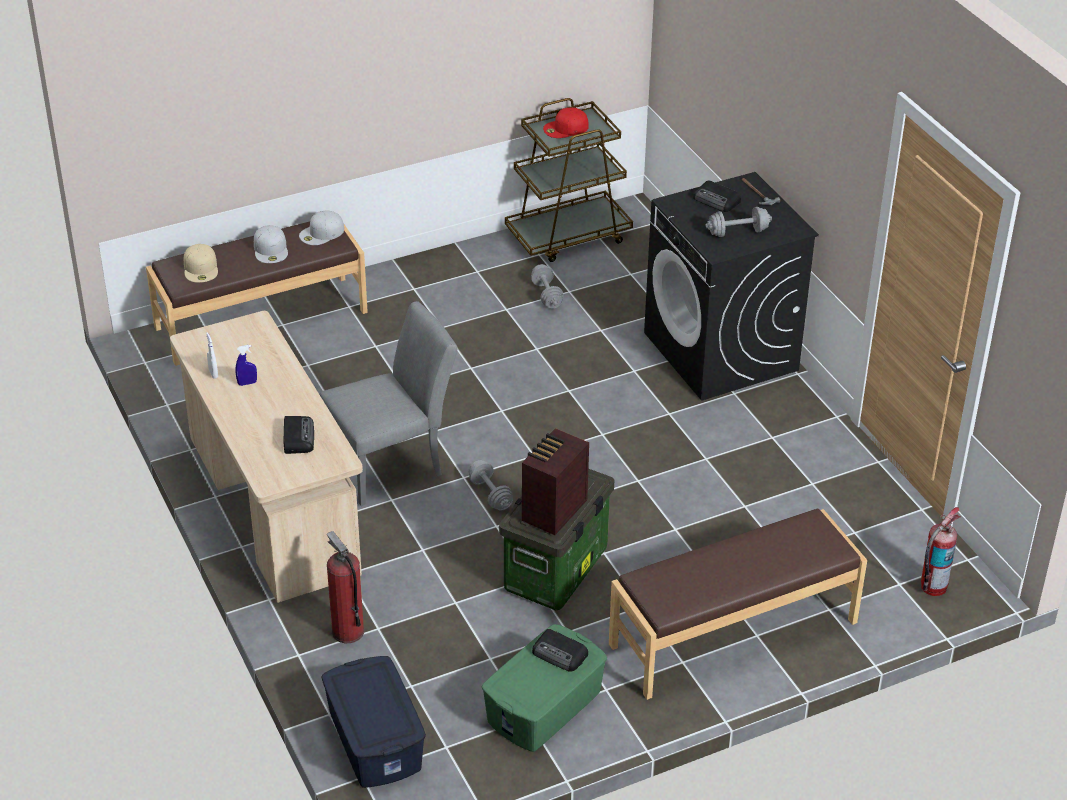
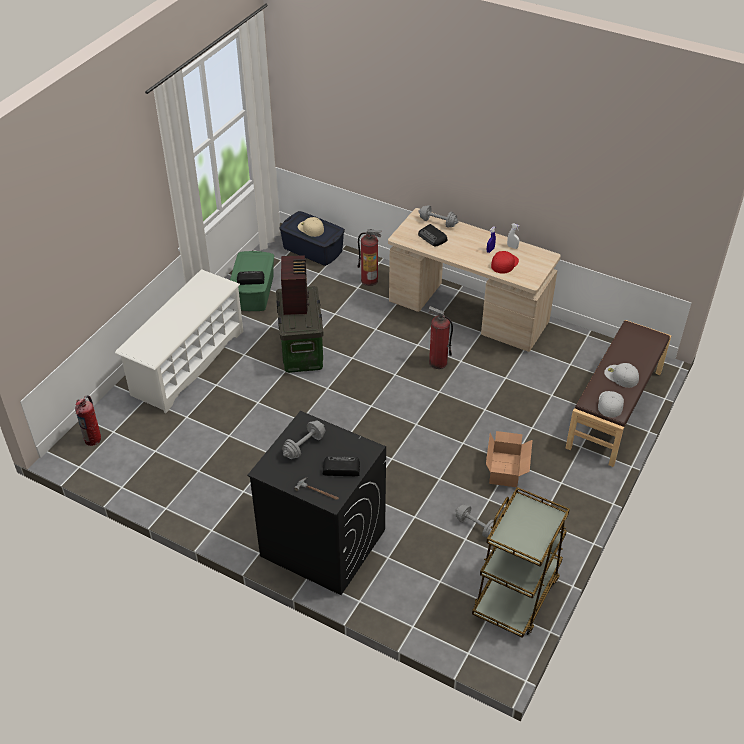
camera: 145 degrees right, 5 degrees up
(201, 268) = (637, 343): beige cap -> beige cap (310, 228)
(393, 465) = (437, 362): grey chair -> fire extinguisher
(454, 324) = (506, 468): none -> cardboard box
(490, 494) = (371, 372): grey dumbbell -> grey dumbbell (438, 222)
(565, 128) = (534, 527): red cap -> red cap (504, 263)
(734, 634) = (187, 362): brown bench -> white shoe rack

